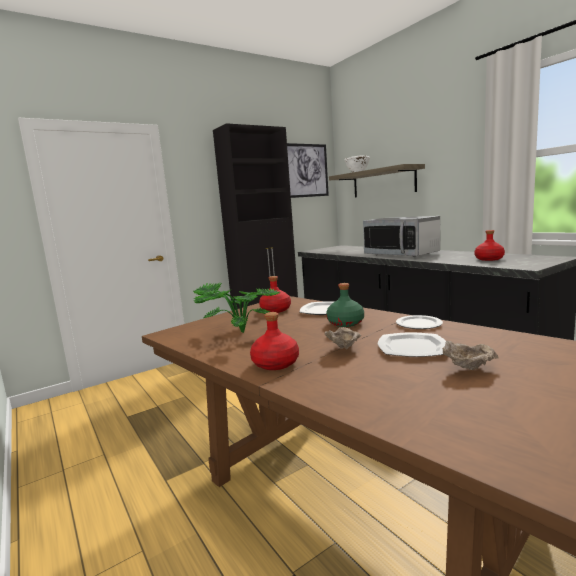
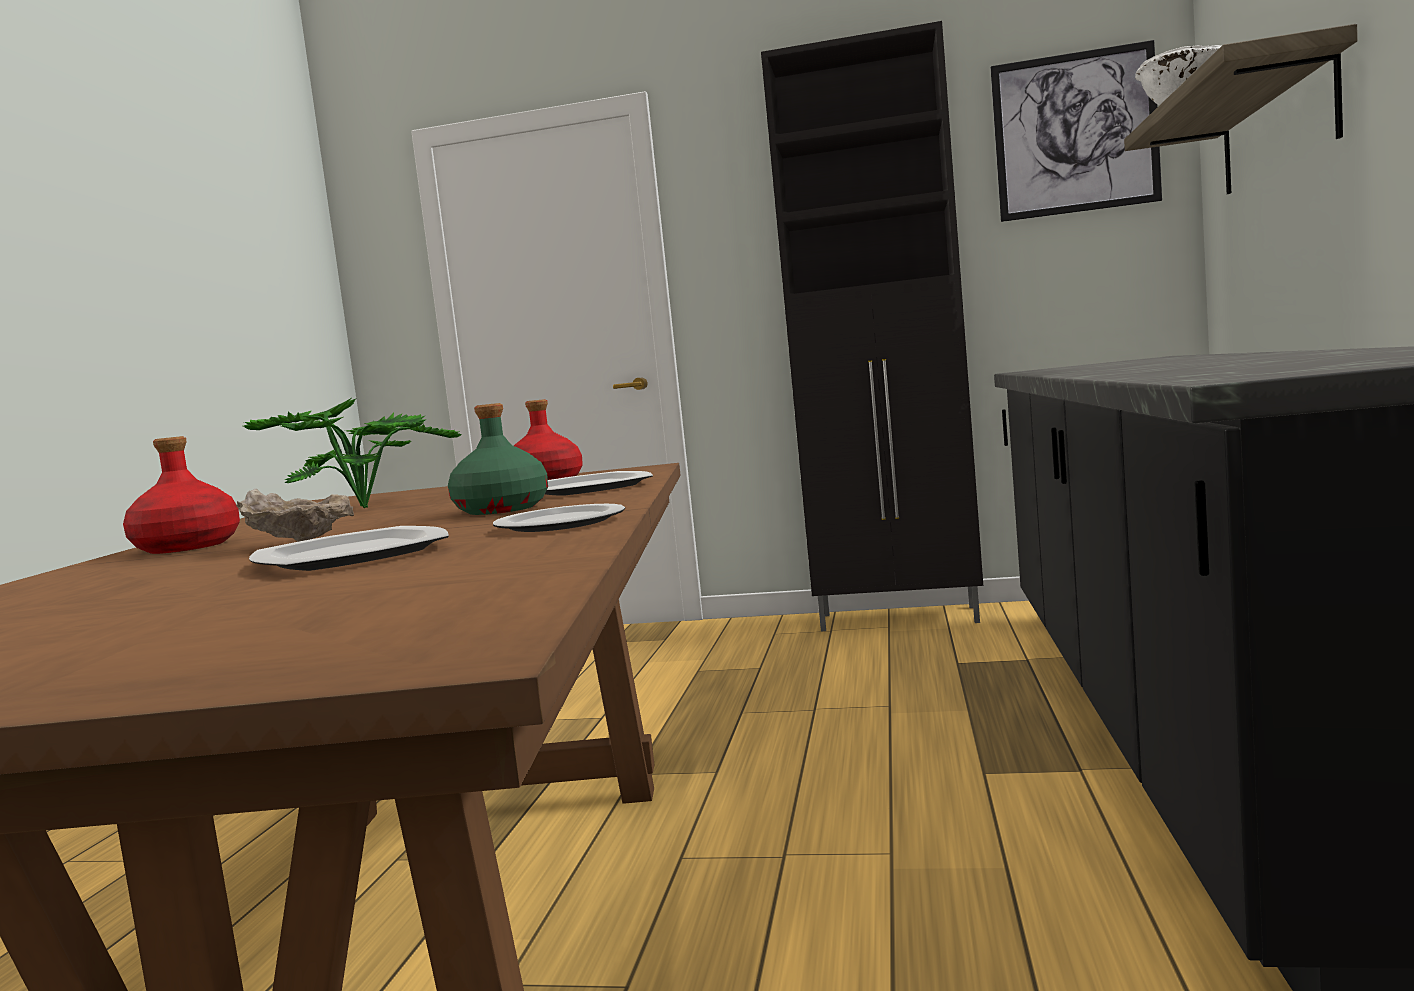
camera: 45 degrees right, 5 degrees down
(401, 254) = (1148, 366): microwave -> none
(469, 369) = (207, 599): beige bowl -> none
(489, 259) = (1287, 363): red bottle -> none

